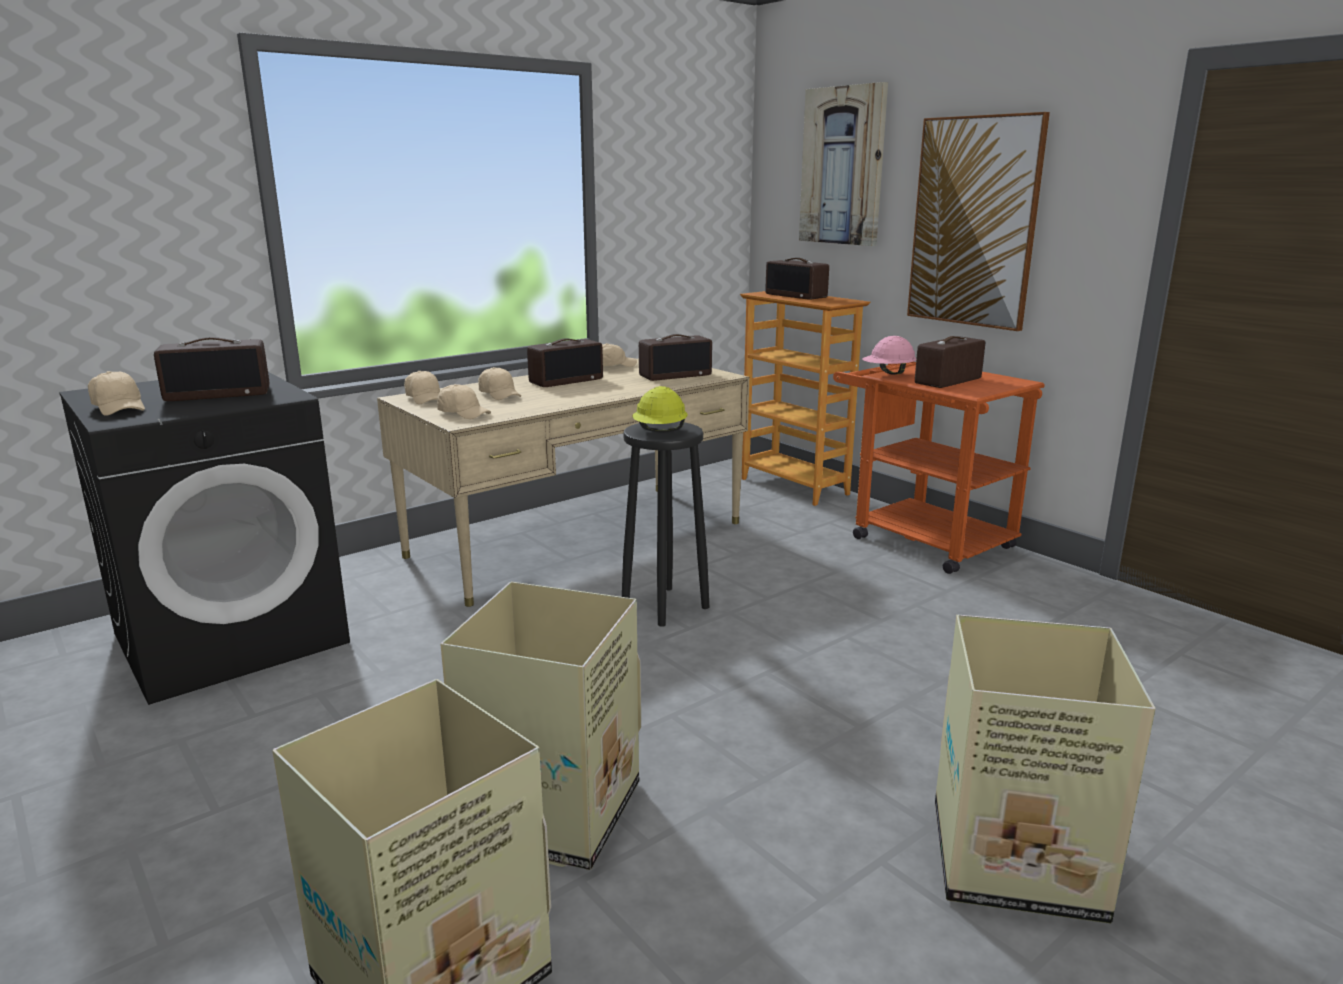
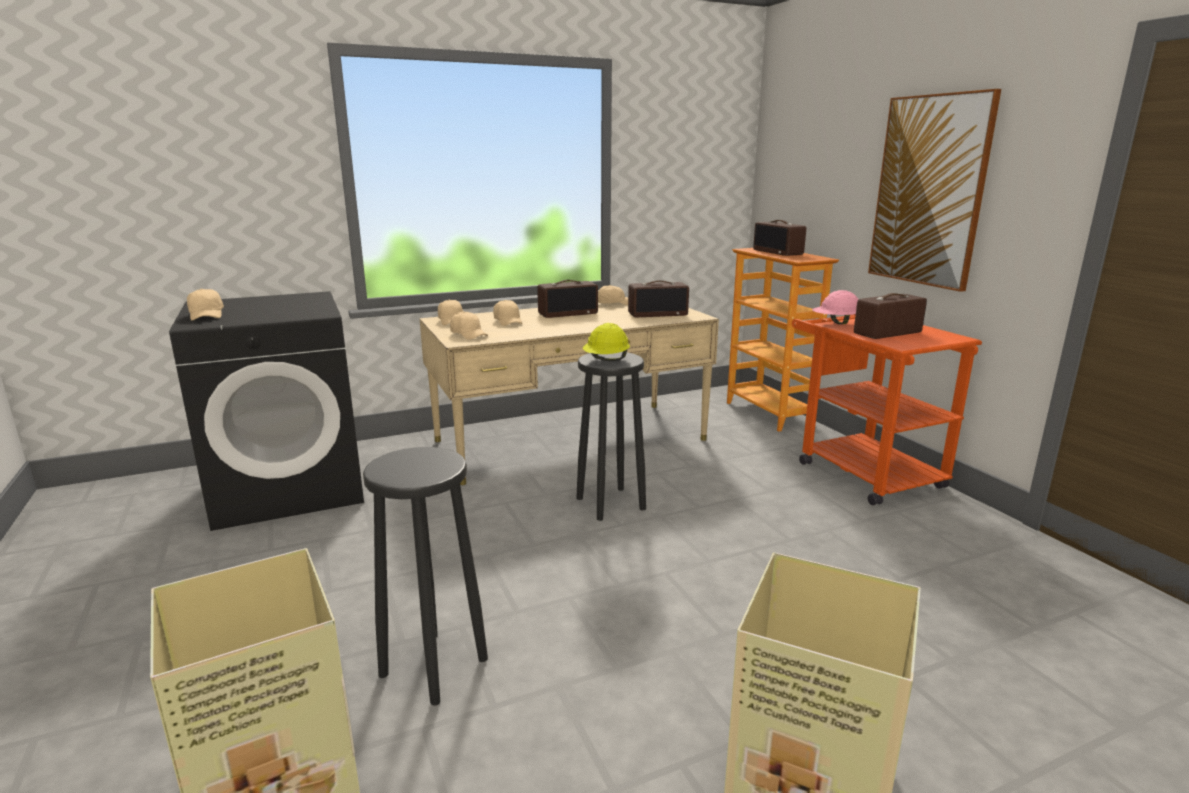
camera: 15 degrees right, 0 degrees up
(219, 394) = (280, 309): radio -> none
(551, 814) = (433, 666): cardboard box -> black stool
(843, 166) = (825, 142): picture -> none

